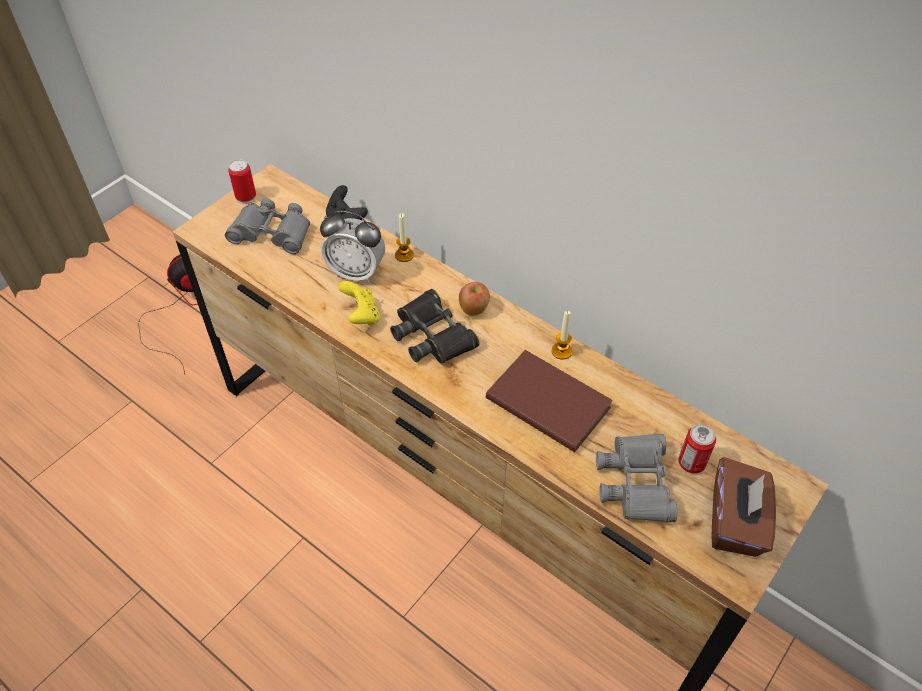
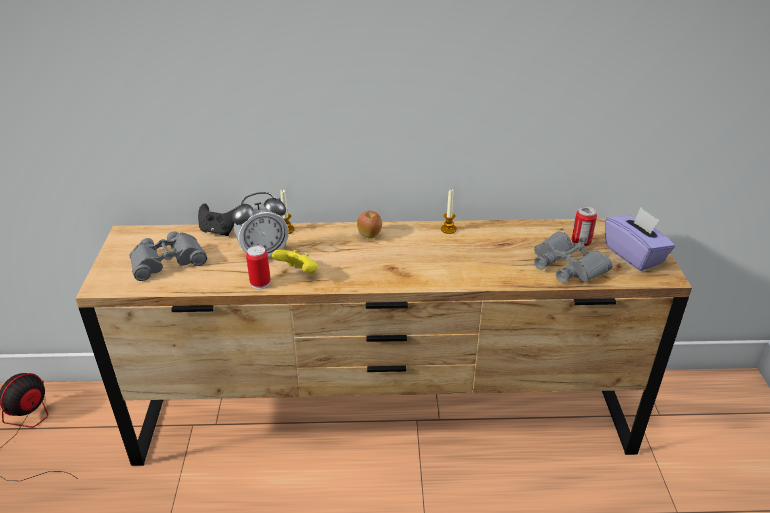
camera: 40 degrees left, 15 degrees down
(246, 197) = (117, 251): can -> can (260, 283)
(432, 335) = (360, 259): black binoculars -> none
(548, 400) = (472, 255): brown book -> none
(735, 522) = (634, 255): brown tissue box -> purple tissue box

